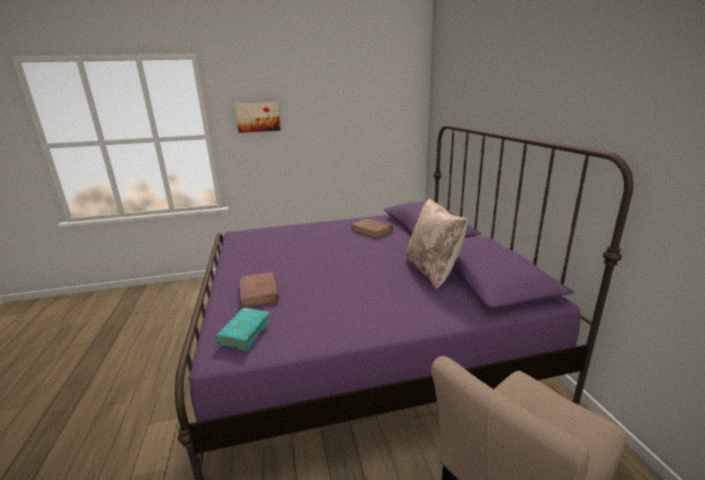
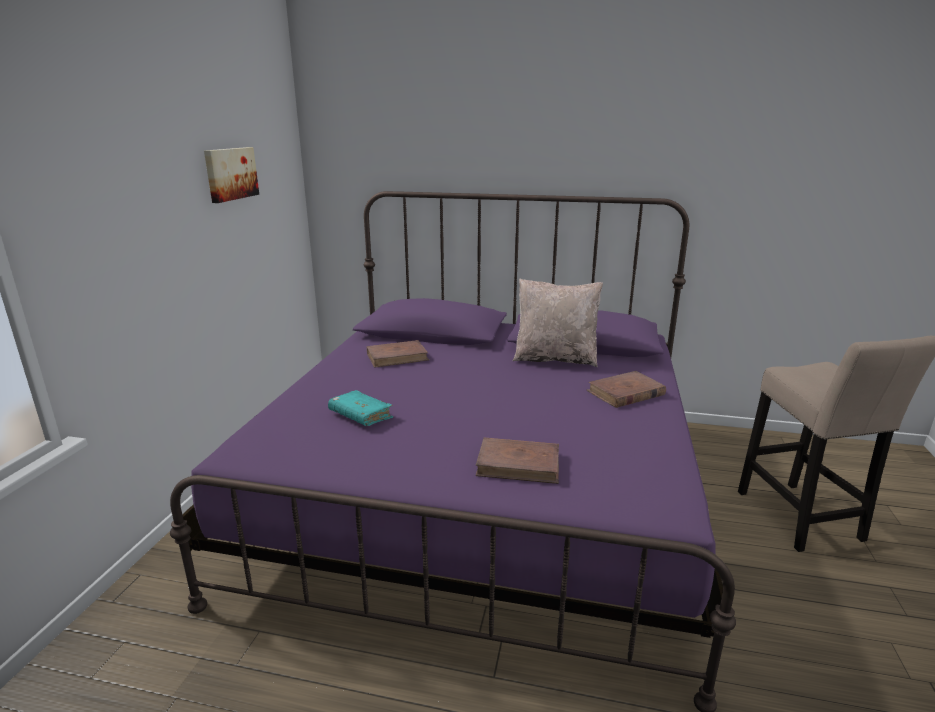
camera: 65 degrees left, 0 degrees up
(245, 333) = (631, 488): turquoise book -> turquoise book (360, 416)
(258, 117) = (102, 205): picture -> picture (230, 174)
(397, 309) = (625, 393): none -> brown book

